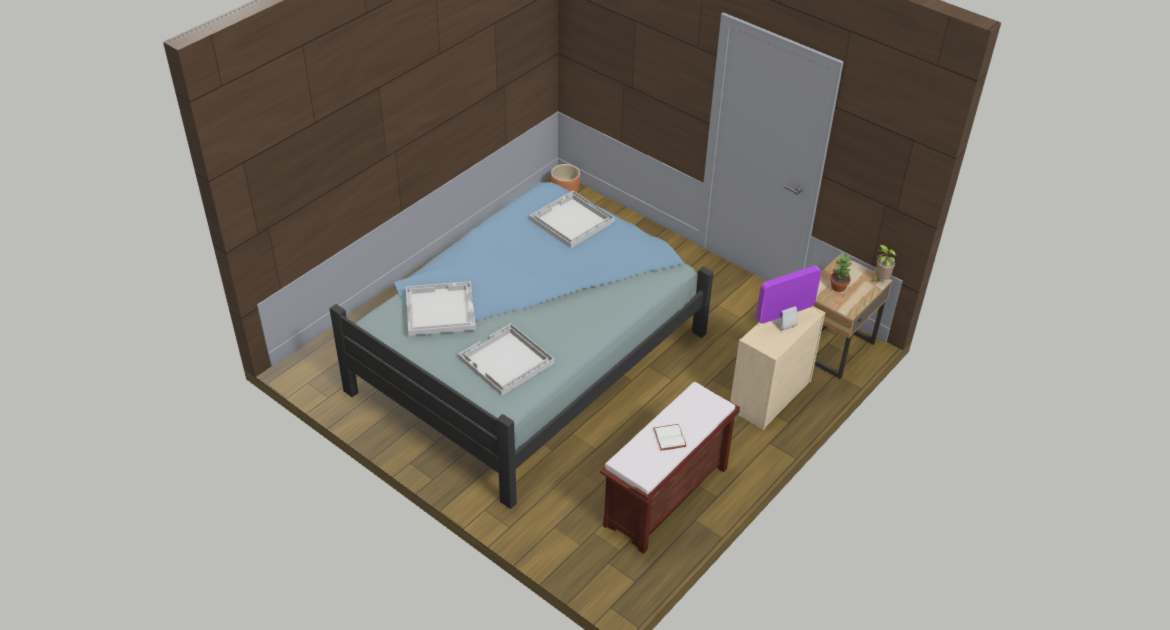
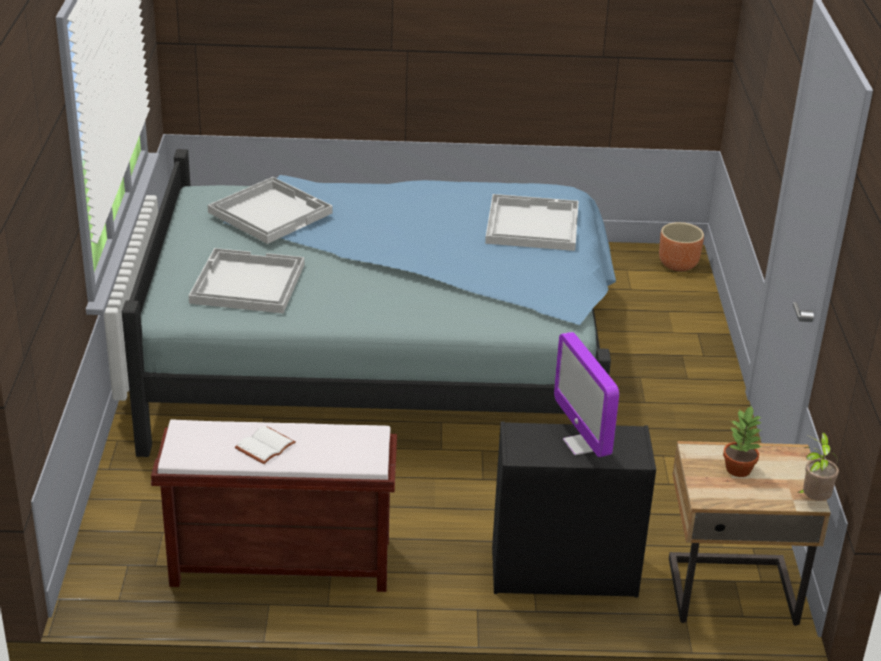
camera: 50 degrees right, 10 degrees down
(769, 396) = (561, 572): beige dresser -> black dresser
(784, 323) = (582, 444): monitor -> monitor turned 135 degrees counterclockwise

